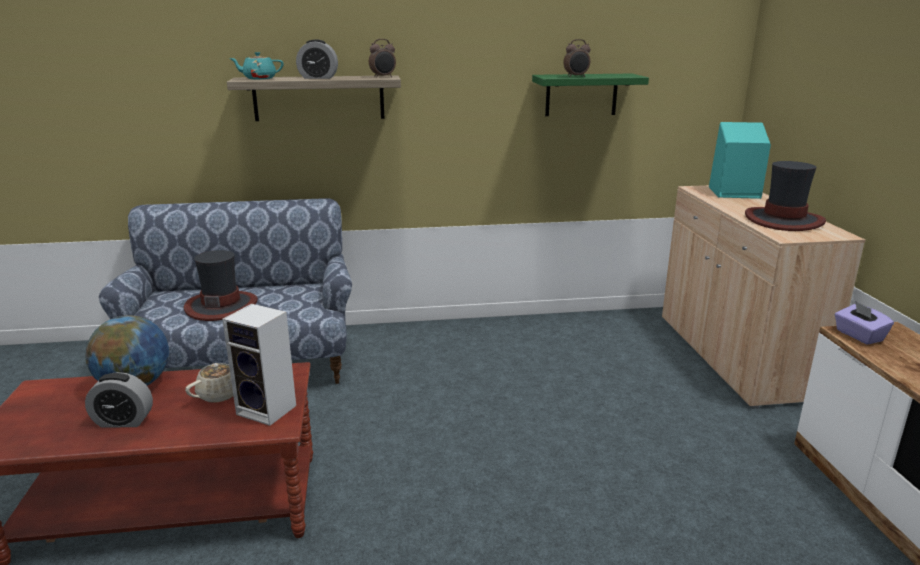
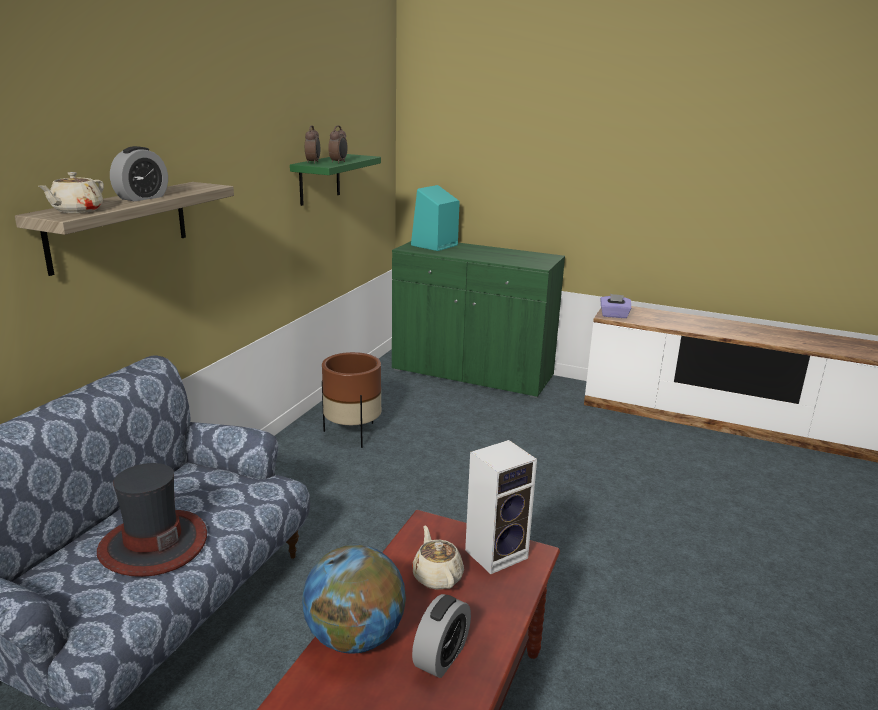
camera: 60 degrees left, 0 degrees up
(259, 78) = (76, 211): turquoise teapot -> beige teapot
(383, 77) = (202, 186): alarm clock -> alarm clock (313, 162)
(526, 343) = (353, 434): none -> brown planter
(733, 356) = (472, 373): beige cabinet -> green cabinet
(783, 220) = (509, 256): hat -> none

